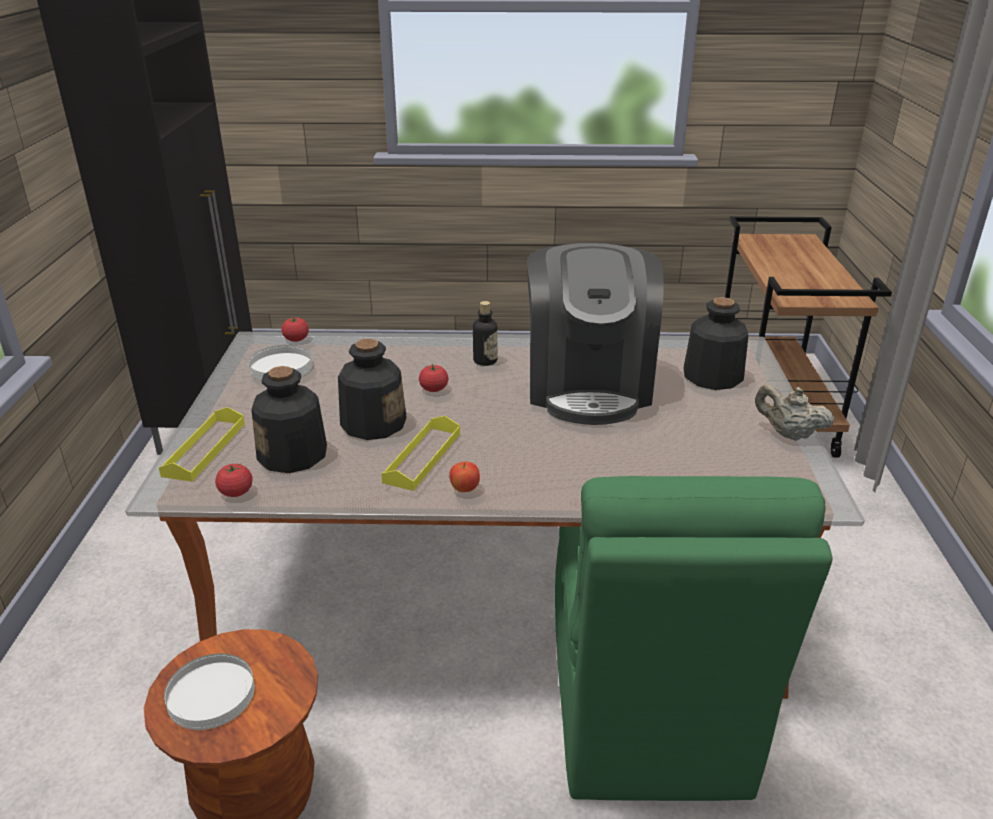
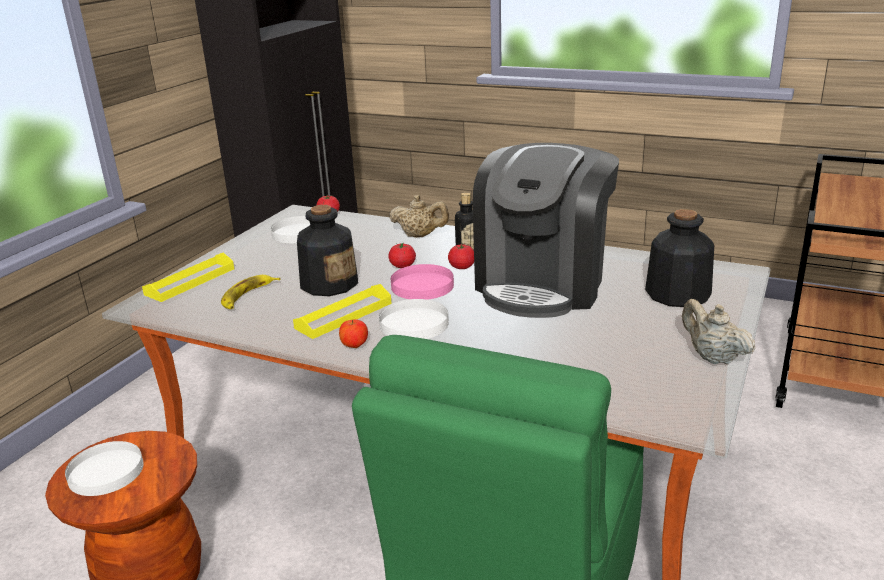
camera: 25 degrees right, 5 degrees down
(236, 492) = (183, 315): tomato -> tomato (462, 267)
(293, 455) = (247, 296): bottle -> banana
(421, 350) = (420, 236): none -> beige teapot
(474, 408) = (422, 286): none -> pink plate
(502, 452) = (413, 323): none -> white plate

